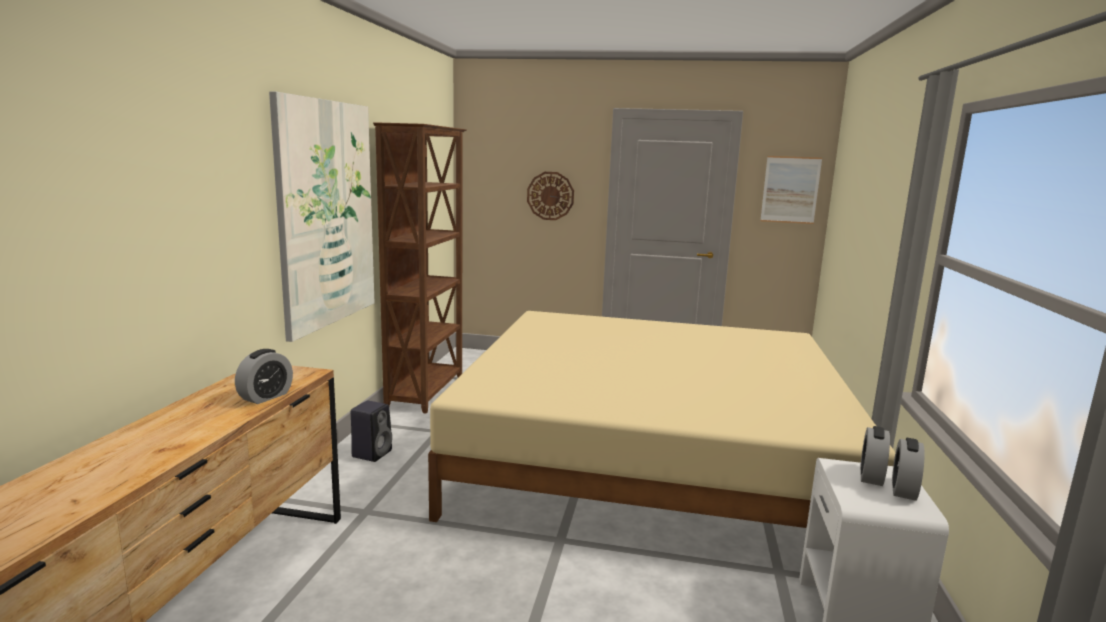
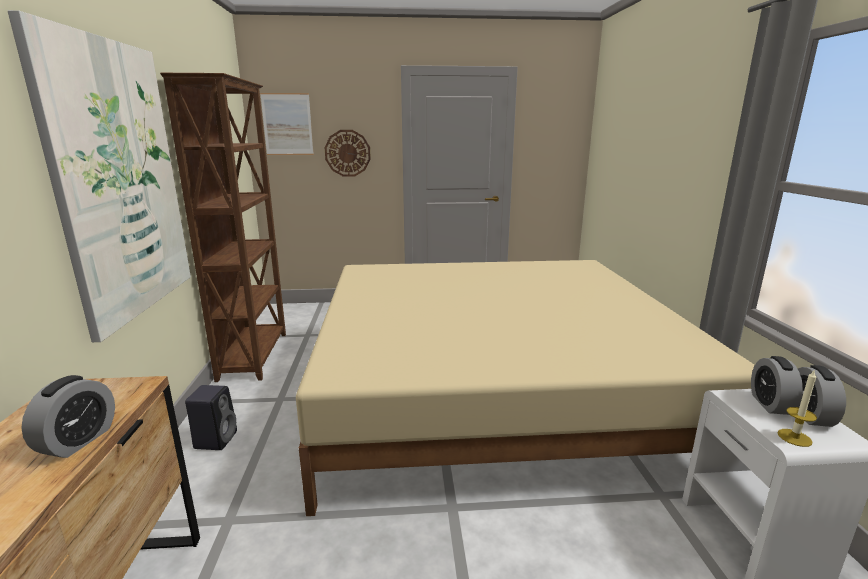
camera: 15 degrees left, 5 degrees up
(790, 190) = (559, 137): picture -> picture (287, 124)
(865, 501) = (794, 437): none -> candle

